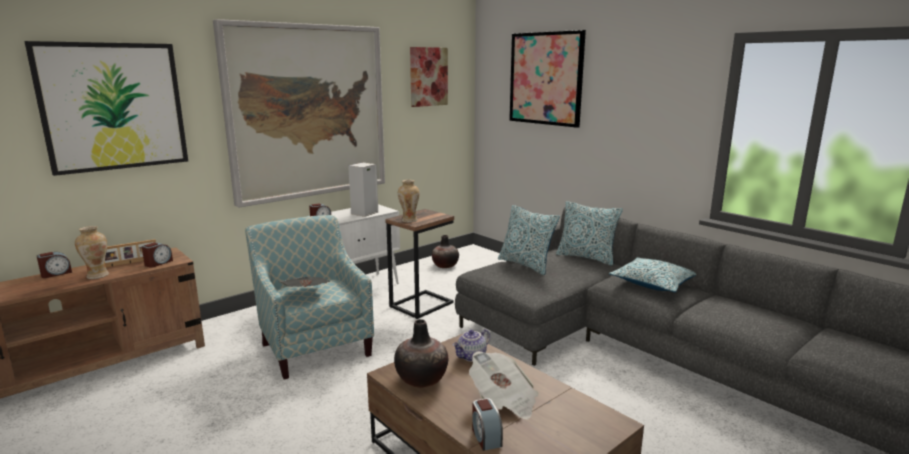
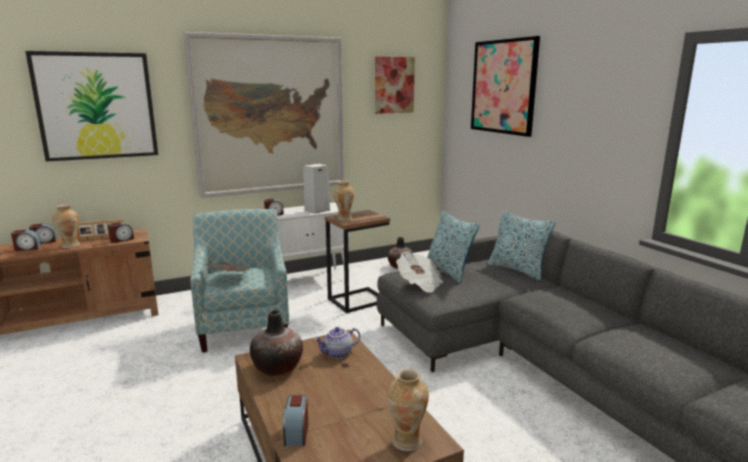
camera: 15 degrees right, 0 degrees up
(41, 284) = (27, 248): none -> alarm clock
(504, 401) = (338, 400): newspaper -> newspaper (419, 284)
(591, 426) = (406, 441): none -> vase
(653, 283) = (571, 303): pillow -> none

